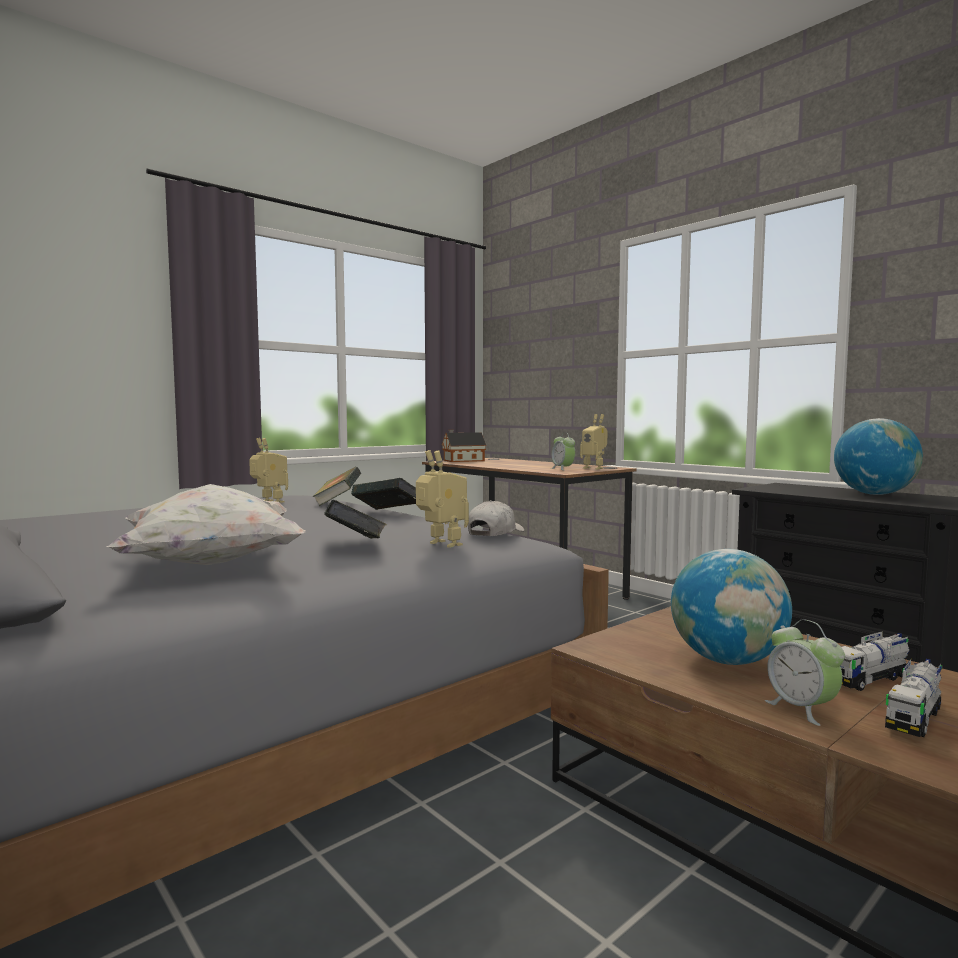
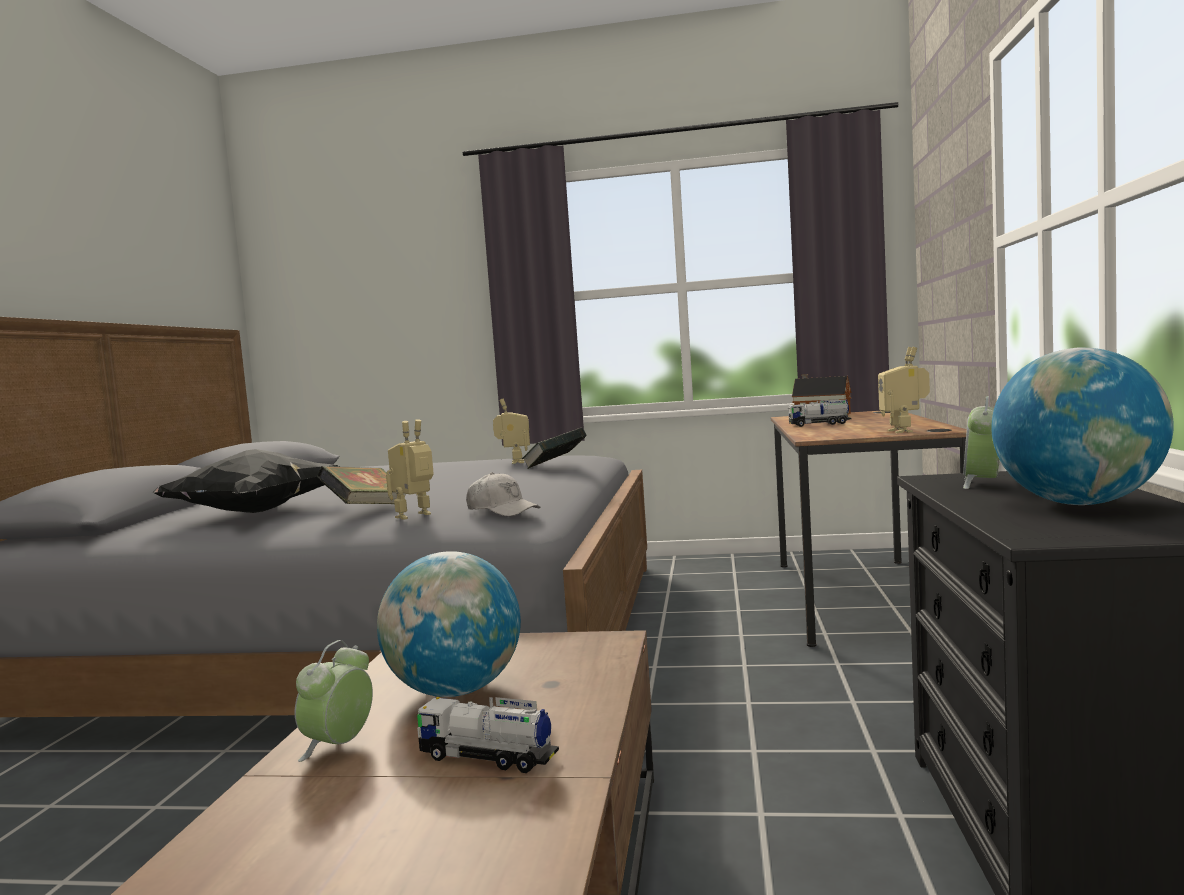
camera: 50 degrees right, 0 degrees up
(213, 564) = (257, 512): white pillow -> black pillow
(388, 513) = (537, 480): book -> none
(441, 545) = (416, 516): toy robot -> toy robot turned 135 degrees counterclockwise
(495, 533) = (502, 510): white cap -> white cap turned 45 degrees clockwise
(563, 469) = (853, 431): alarm clock -> alarm clock (983, 484)
(914, 717) = (372, 798): toy truck -> toy truck (819, 424)

